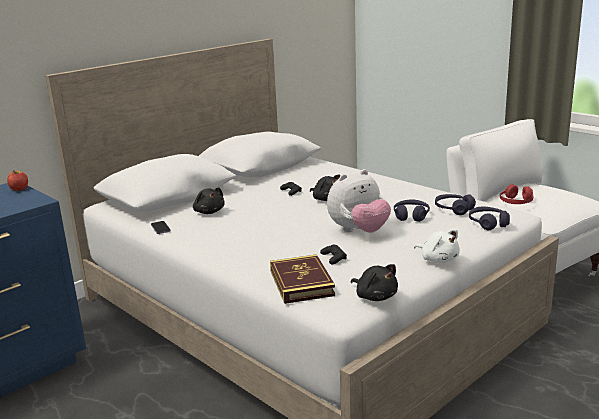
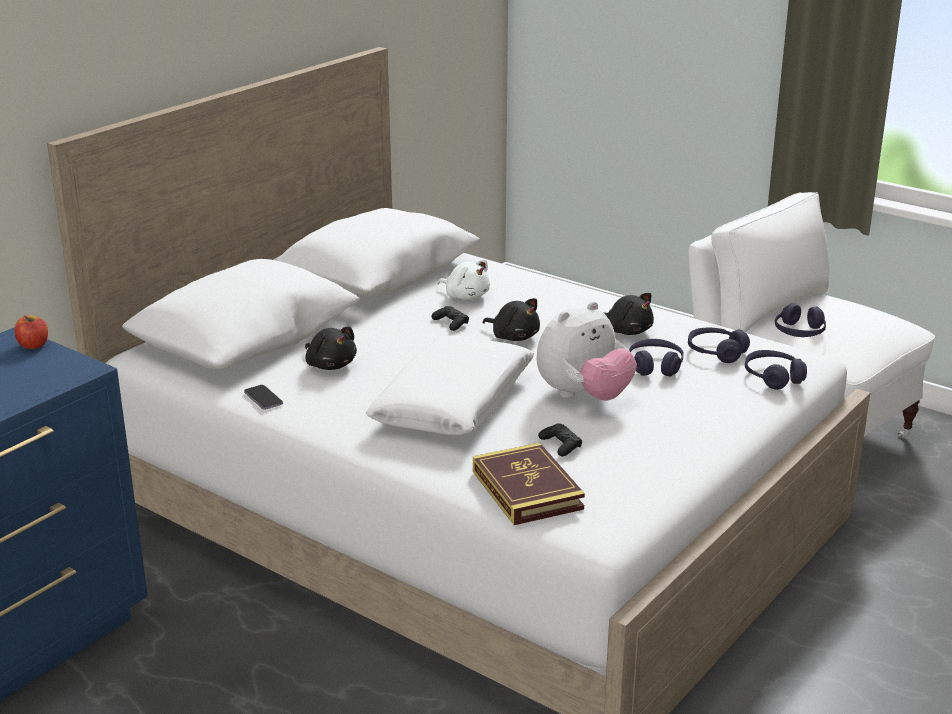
camera: 10 degrees left, 5 degrees up
(275, 233) = (454, 403): none -> white pillow
(375, 296) = (642, 507): black plush toy -> black plush toy (626, 331)
(438, 259) = (715, 442): white plush toy -> white plush toy (465, 296)
(516, 202) = (799, 332): red headphones -> purple headphones

